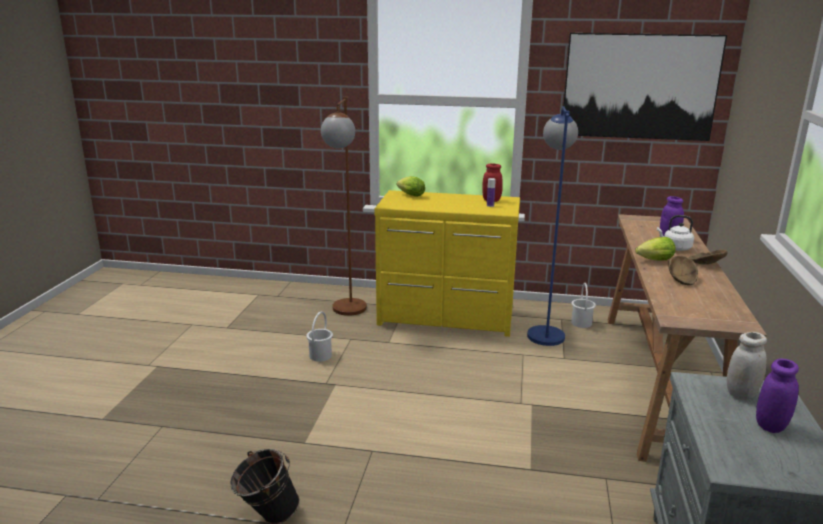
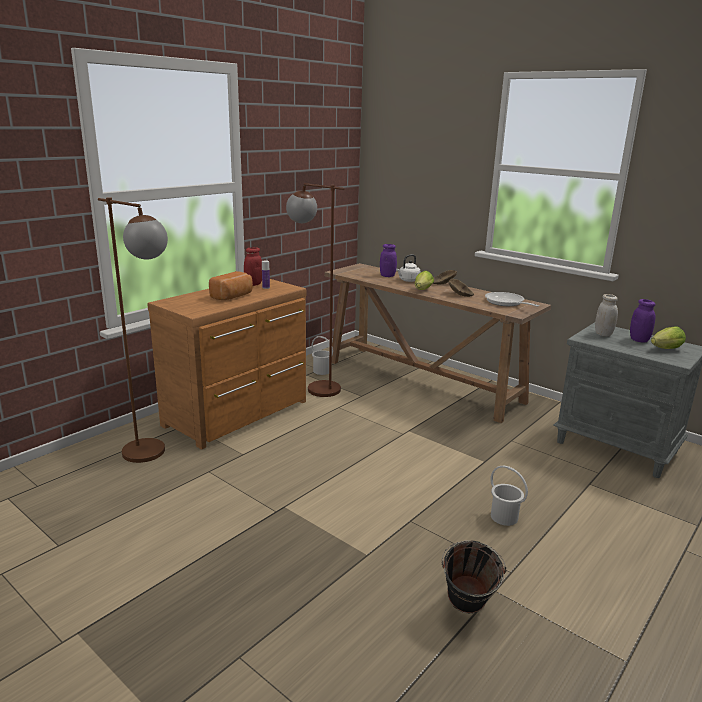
camera: 60 degrees left, 0 degrees up
(321, 356) = (219, 498): white bucket -> white bucket (504, 517)
(409, 195) = (182, 300): lettuce -> lettuce (664, 349)
(446, 203) = (233, 296): none -> bread
(446, 318) = (239, 414): yellow dresser -> brown dresser
(544, 330) = (314, 386): blue floor lamp -> brown floor lamp
(640, 87) = (313, 163): picture -> none
(707, 307) = (506, 303): none -> frying pan

